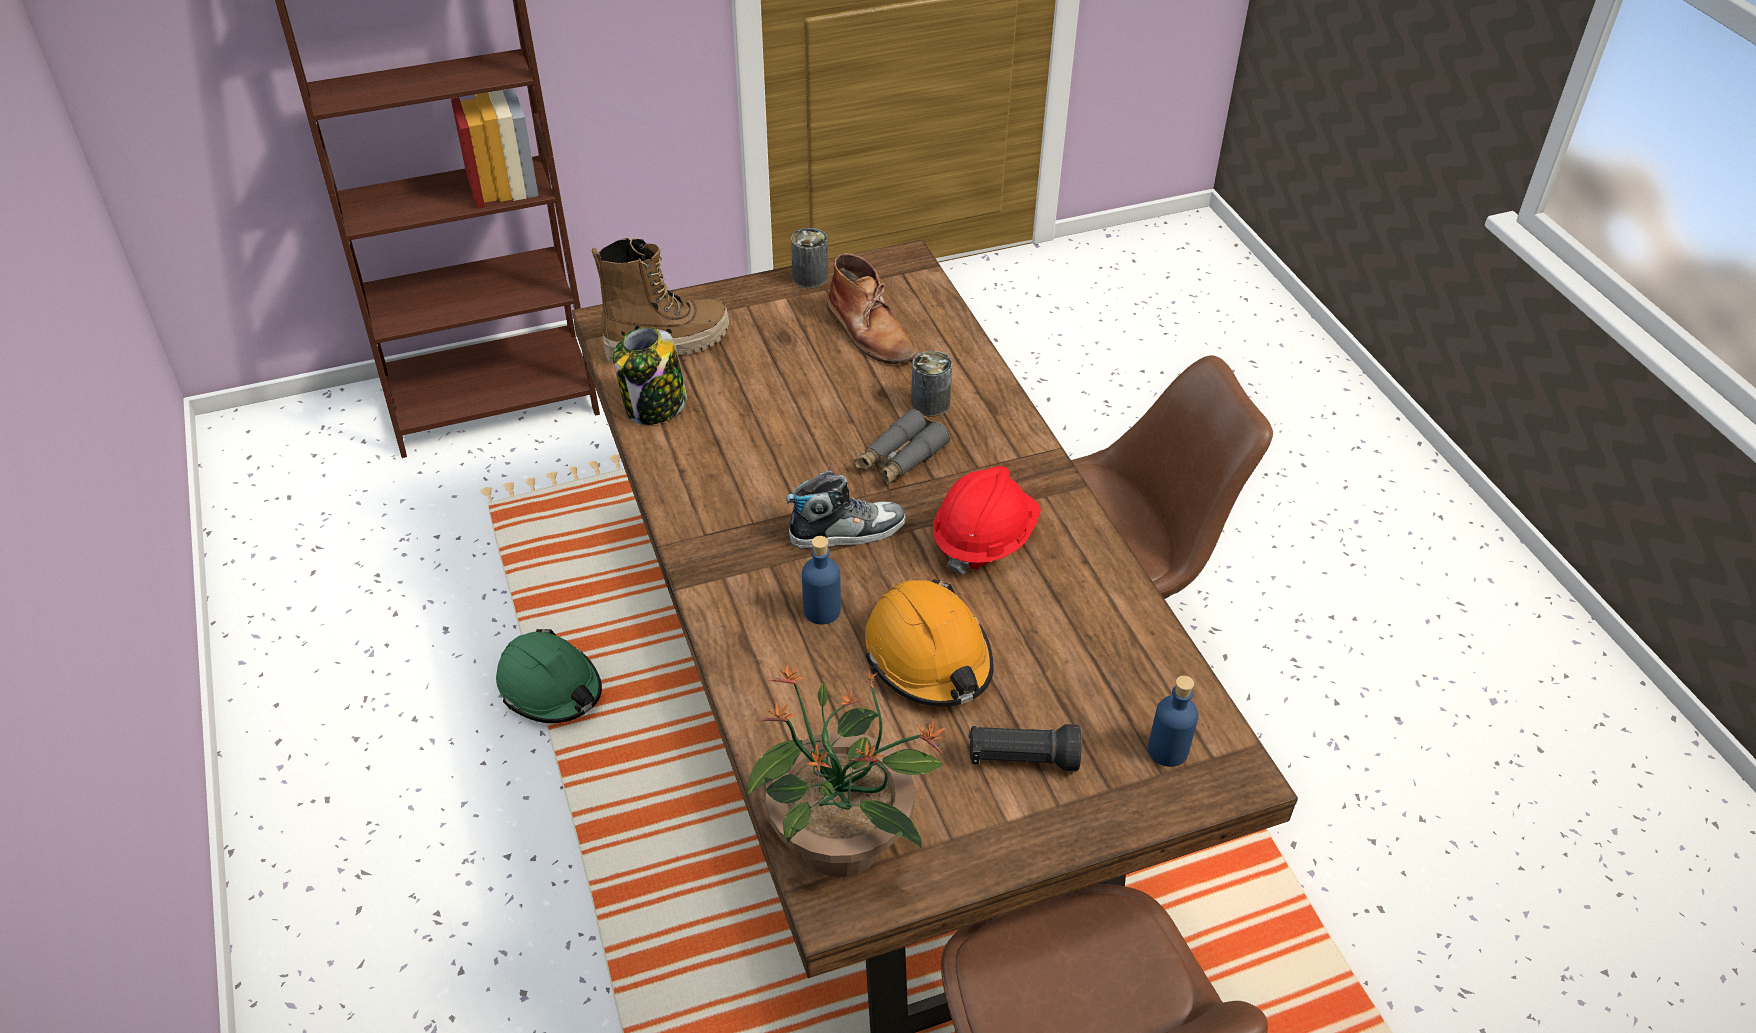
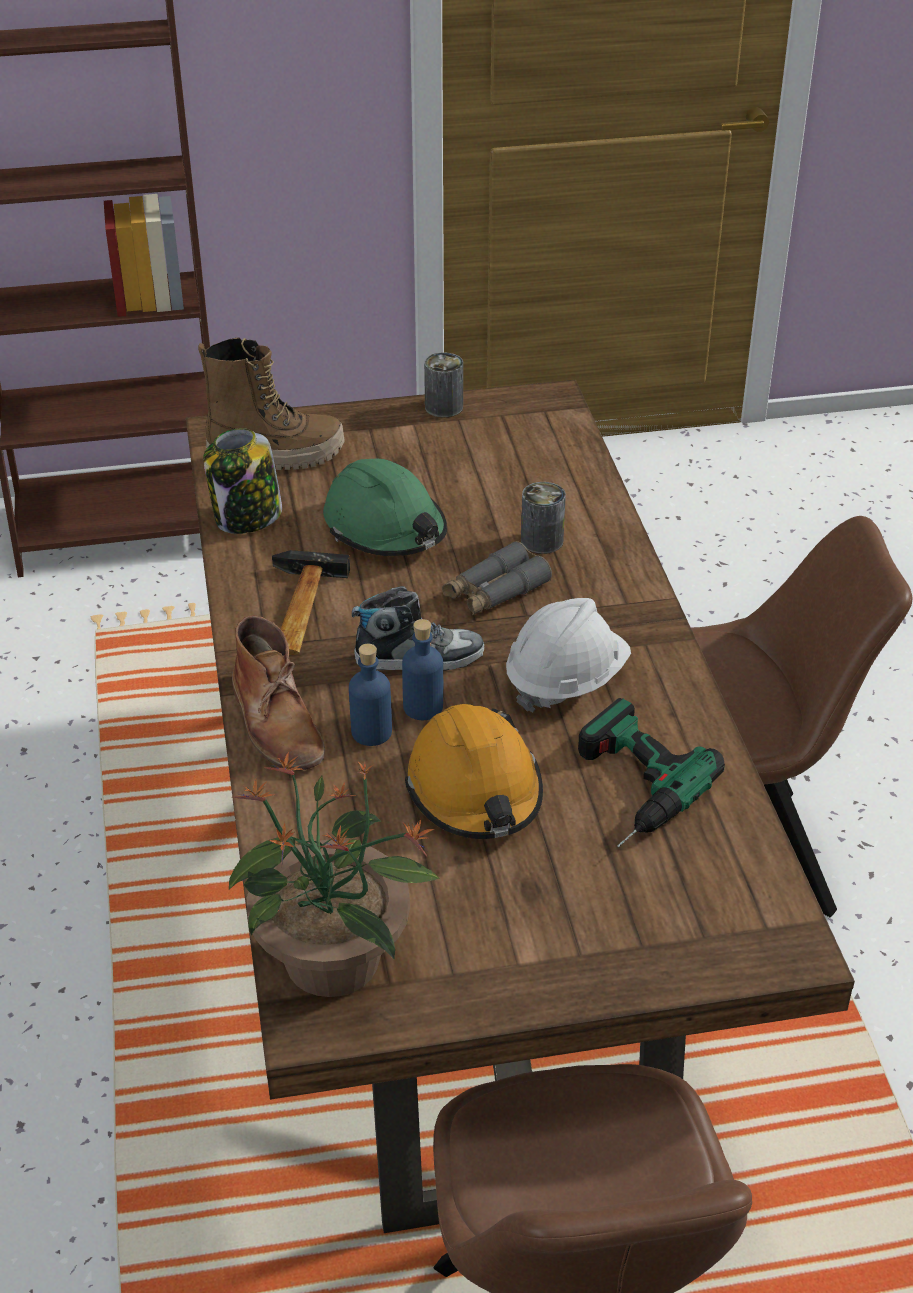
camera: 10 degrees right, 5 degrees down
(550, 688) = (118, 821): green hard hat -> green hard hat (385, 528)
(725, 497) = (297, 611): none -> hammer
(870, 332) = (494, 465): brown boot -> brown boot (276, 721)
(983, 539) = (565, 680): red hard hat -> white hard hat
(1022, 759) = (551, 903): black flashlight -> none
(1060, 639) = (625, 789): none -> power drill
(1168, 750) = (717, 914): blue bottle -> blue bottle (423, 707)

